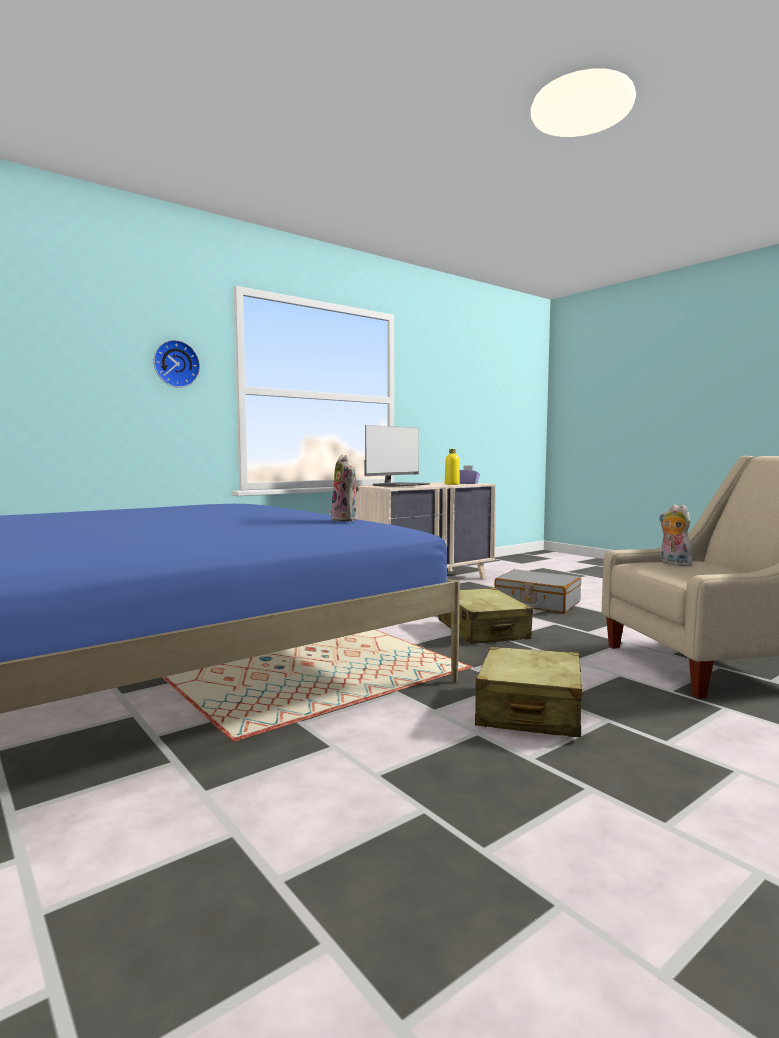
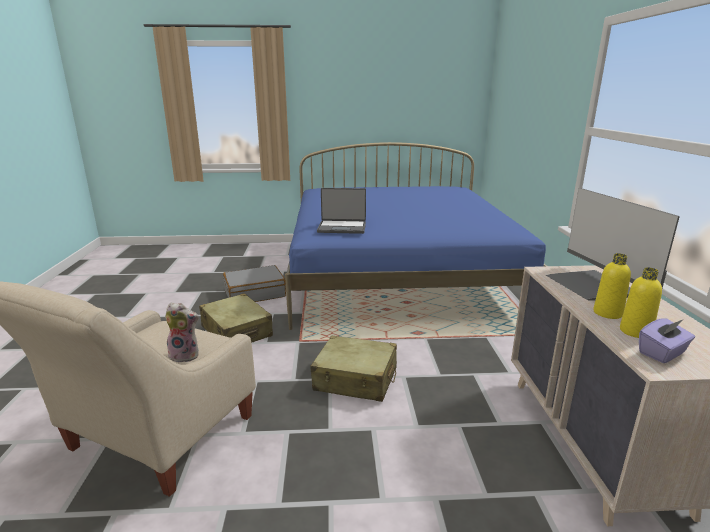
camera: 125 degrees right, 15 degrees up
(175, 364) = (560, 107): wall clock -> none
(346, 520) = (342, 228): plush toy -> laptop
(438, 485) = (607, 313): none -> yellow bottle
(537, 603) = (409, 472): grey suitcase -> grey suitcase (255, 293)

